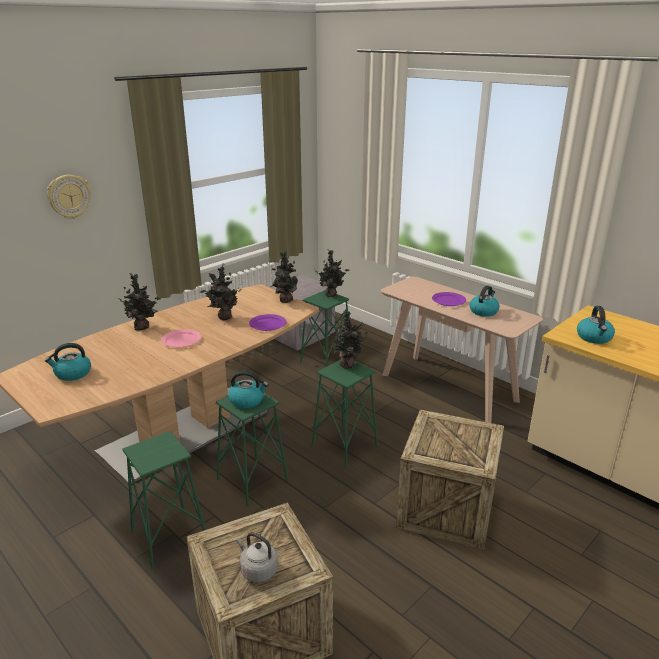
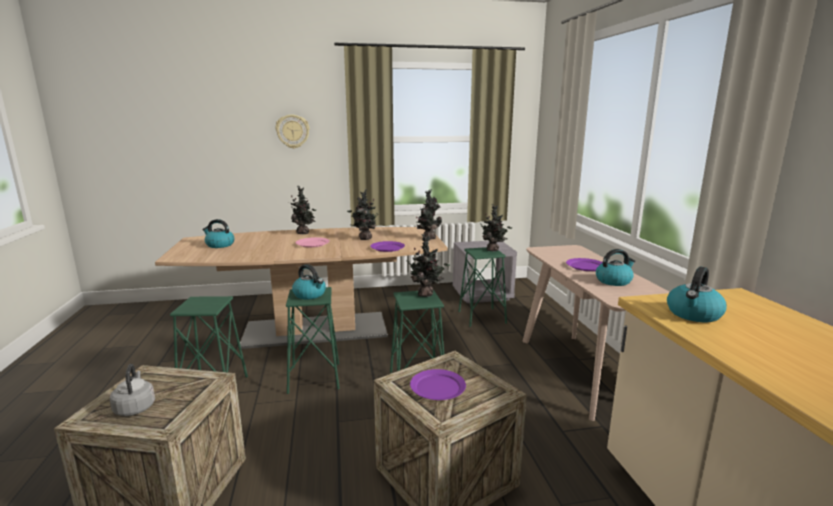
camera: 35 degrees right, 10 degrees down
(449, 444) = (437, 387): none -> purple plate

